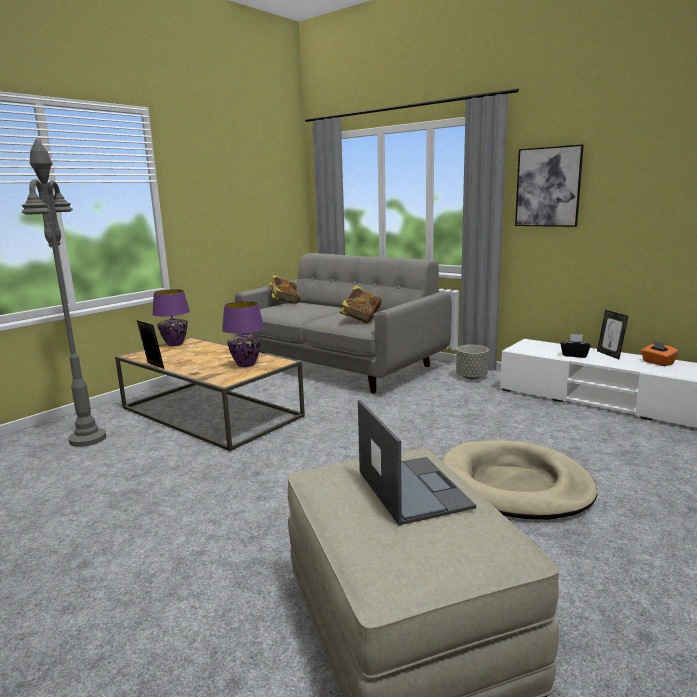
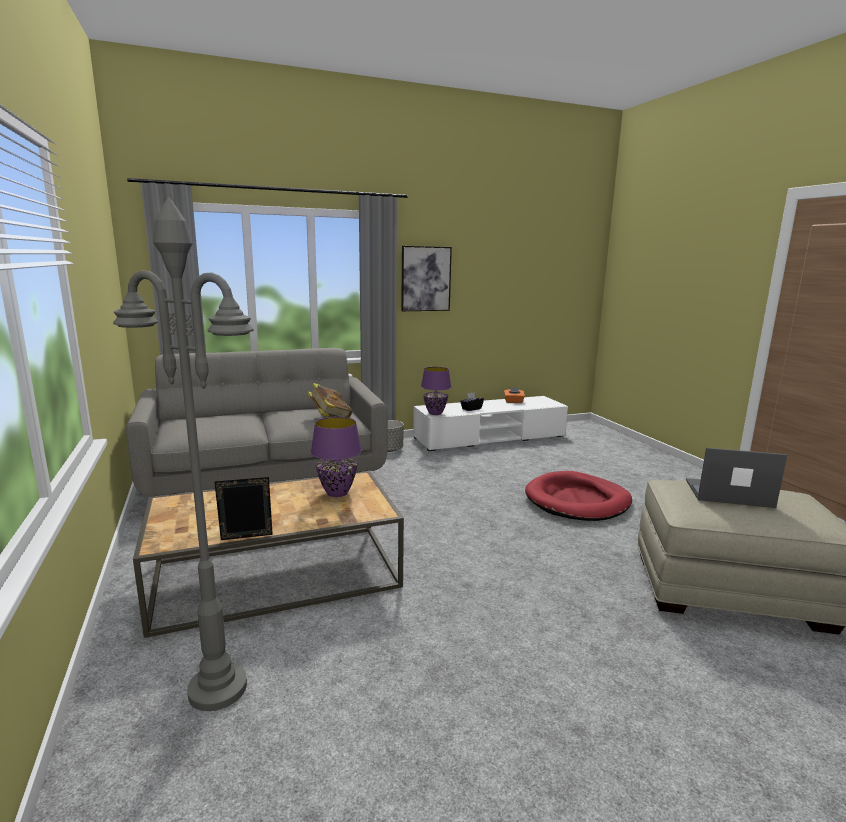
camera: 60 degrees left, 0 degrees up
(175, 344) = (164, 511): purple table lamp -> purple table lamp (435, 413)
(284, 303) = (176, 423): book -> none
(514, 485) = (577, 501): beige dog bed -> red dog bed
(610, 355) = (484, 403): picture frame -> none

